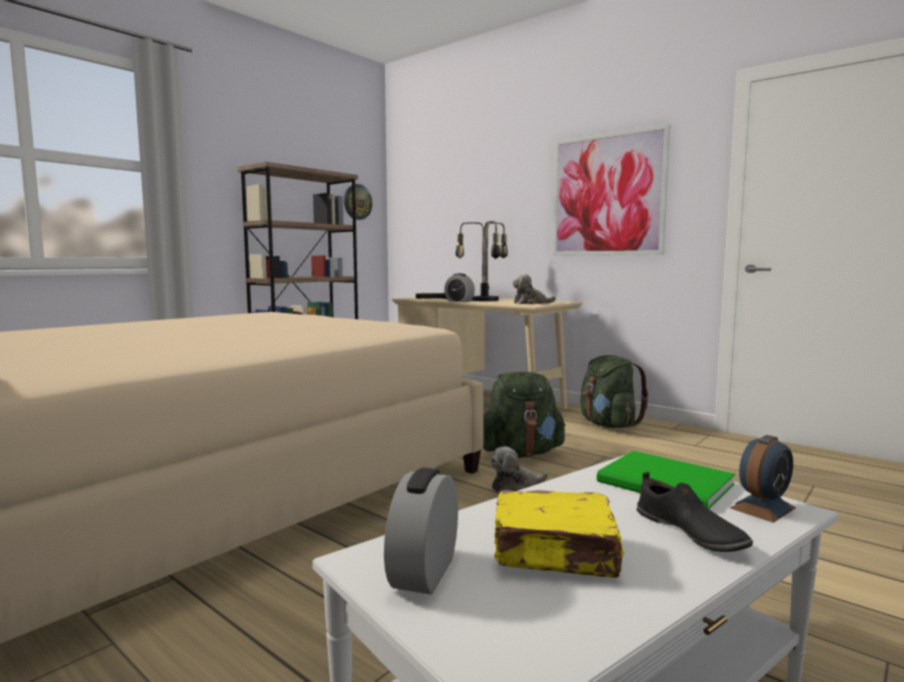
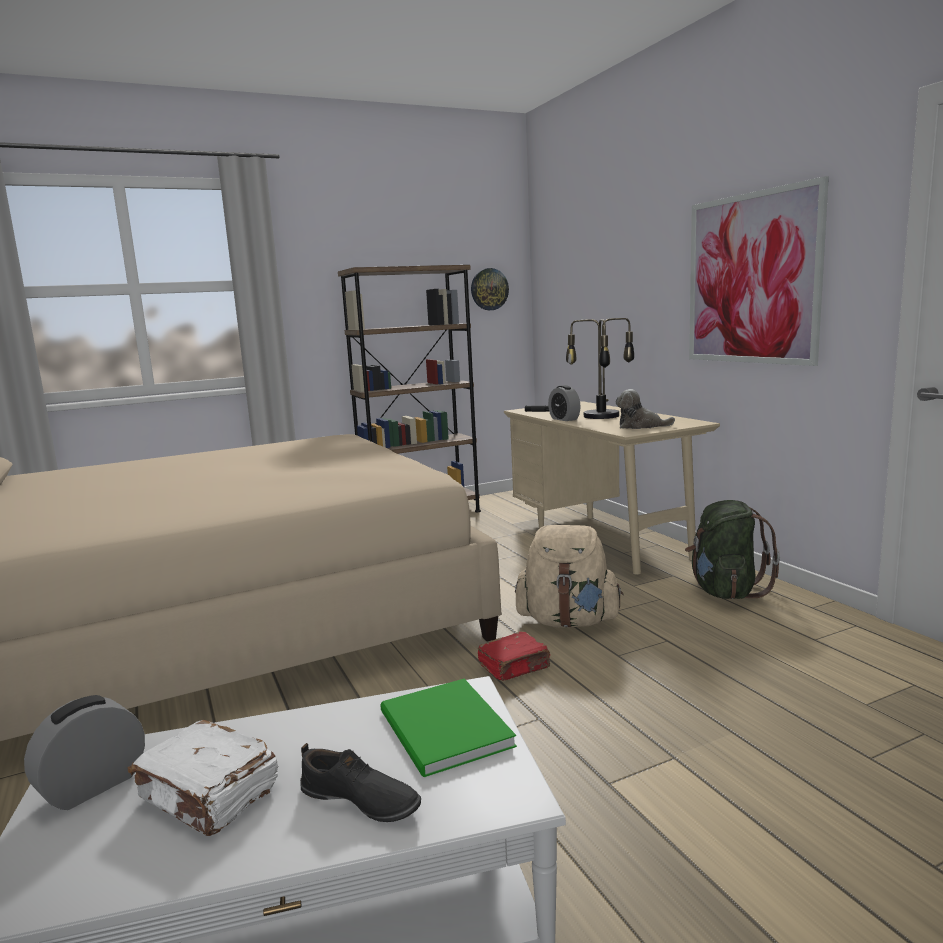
camera: 25 degrees right, 5 degrees up
(515, 487) = (515, 667): plush toy -> red book
(520, 453) = (568, 621): green backpack -> beige backpack
(556, 555) = (209, 795): yellow book -> white book
(689, 532) = (360, 801): black shoe -> black shoe turned 60 degrees counterclockwise
(763, 508) = (488, 788): alarm clock -> none

